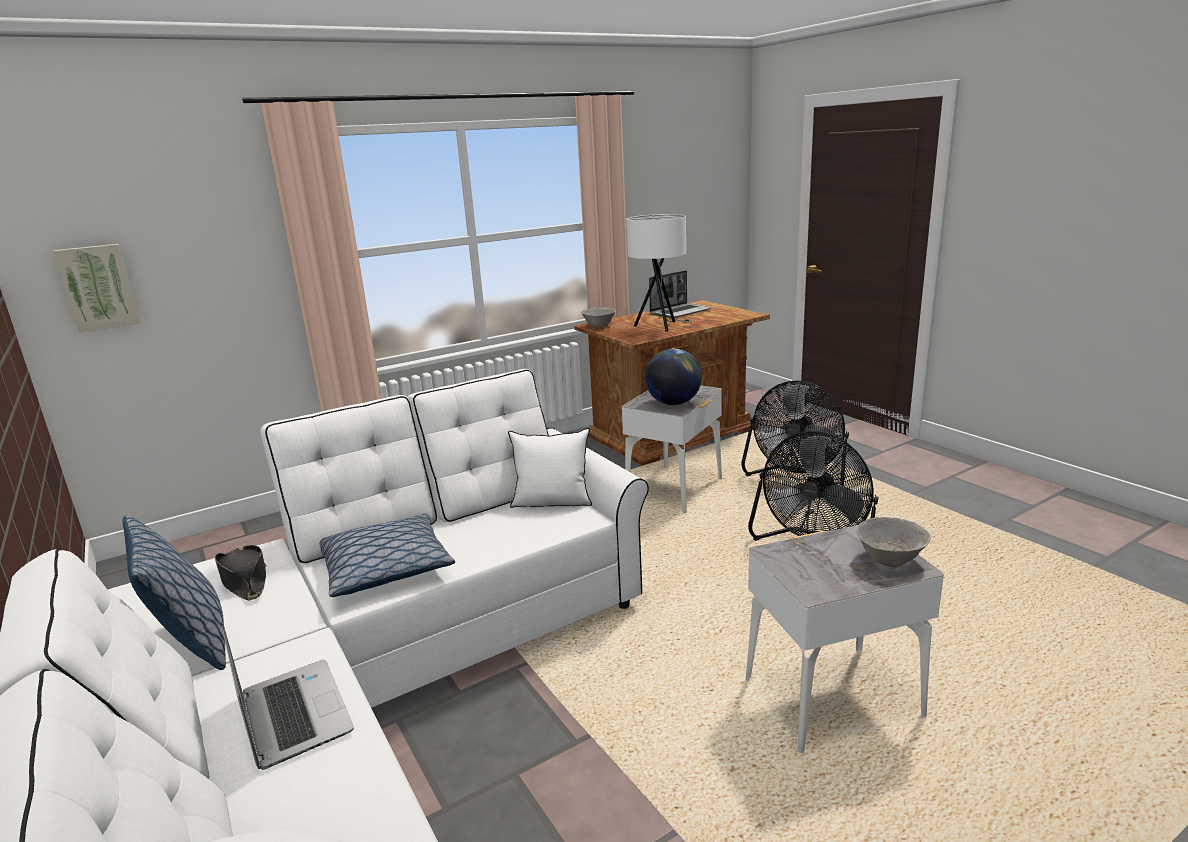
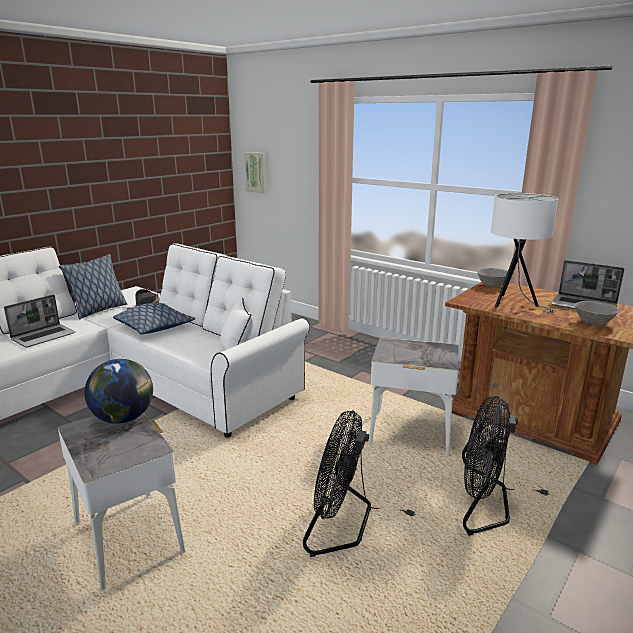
camera: 70 degrees right, 0 degrees up
(673, 403) = (400, 354): globe -> globe (124, 418)
(891, 559) = (110, 458): grey bowl -> grey bowl (594, 323)

